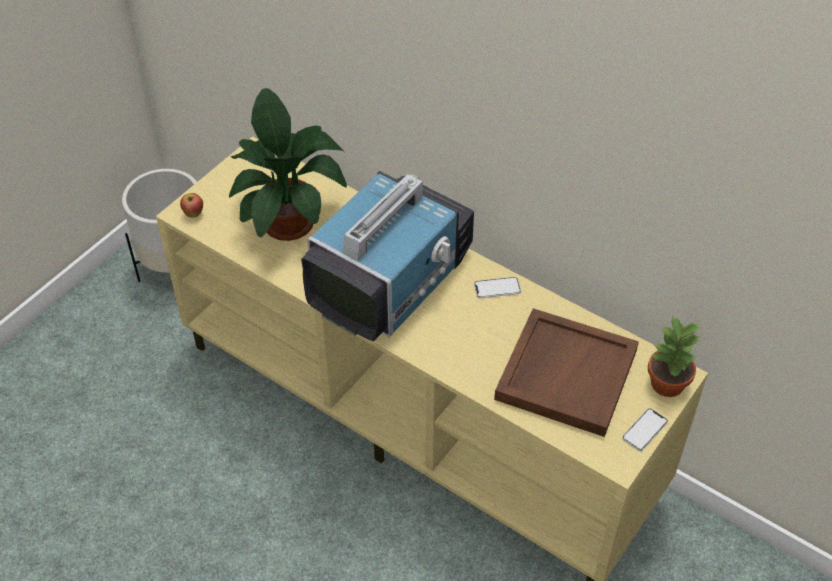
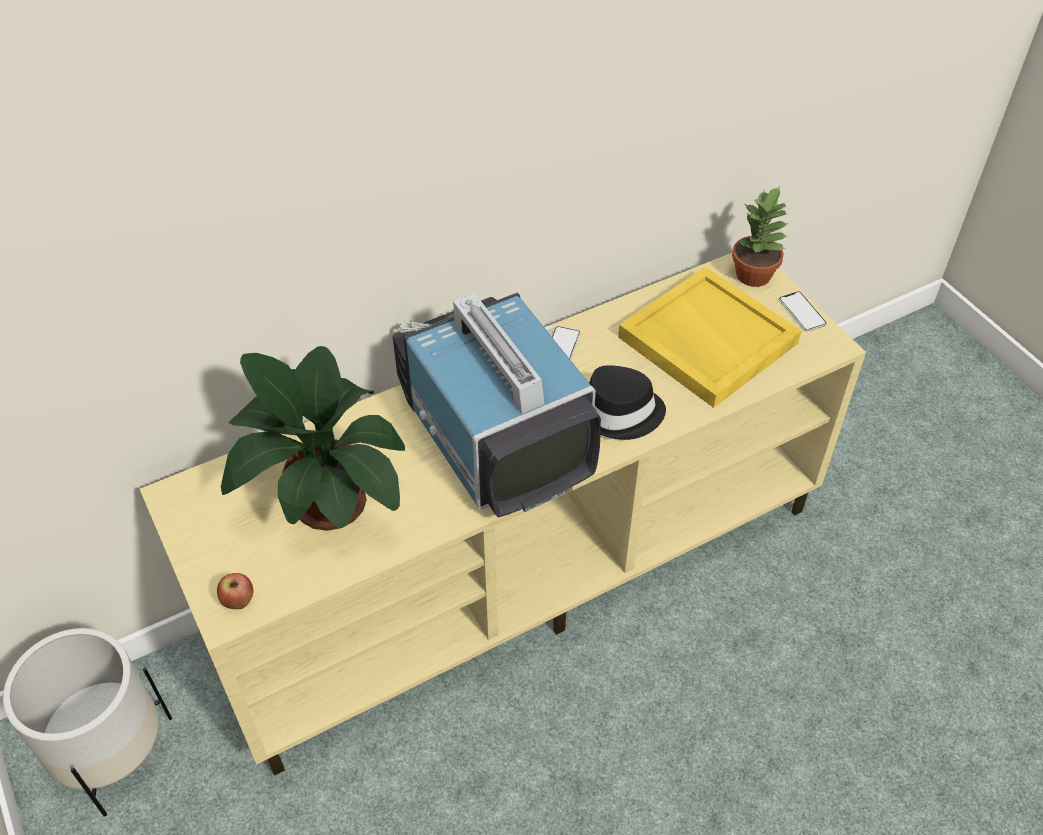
camera: 65 degrees left, 0 degrees up
(454, 343) = (619, 412): none -> black hat
(565, 373) = (706, 340): brown tray -> yellow tray

